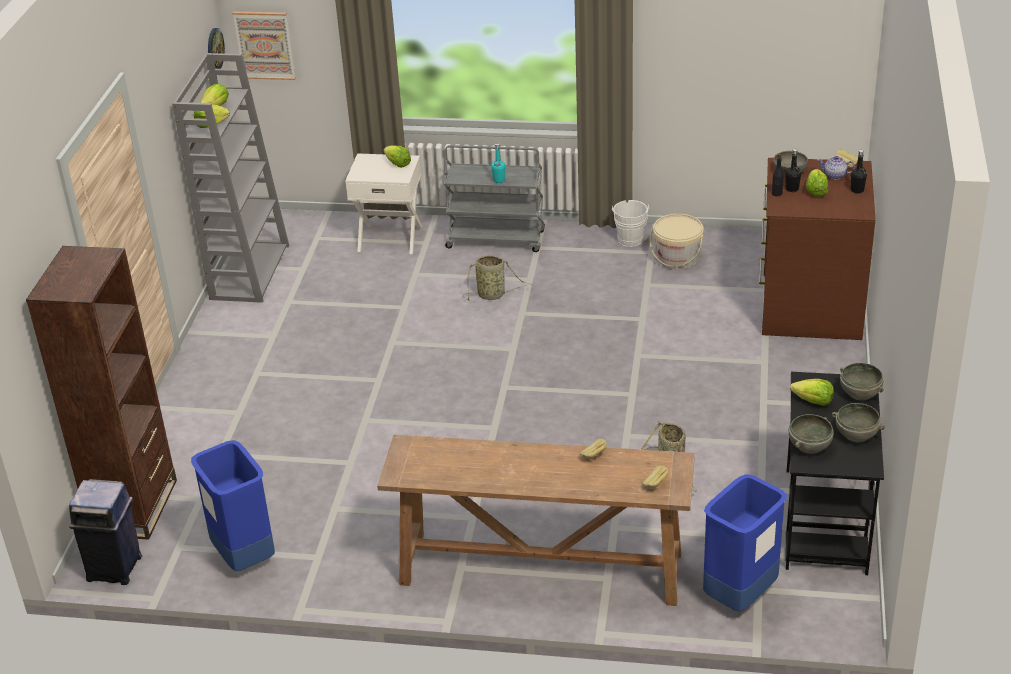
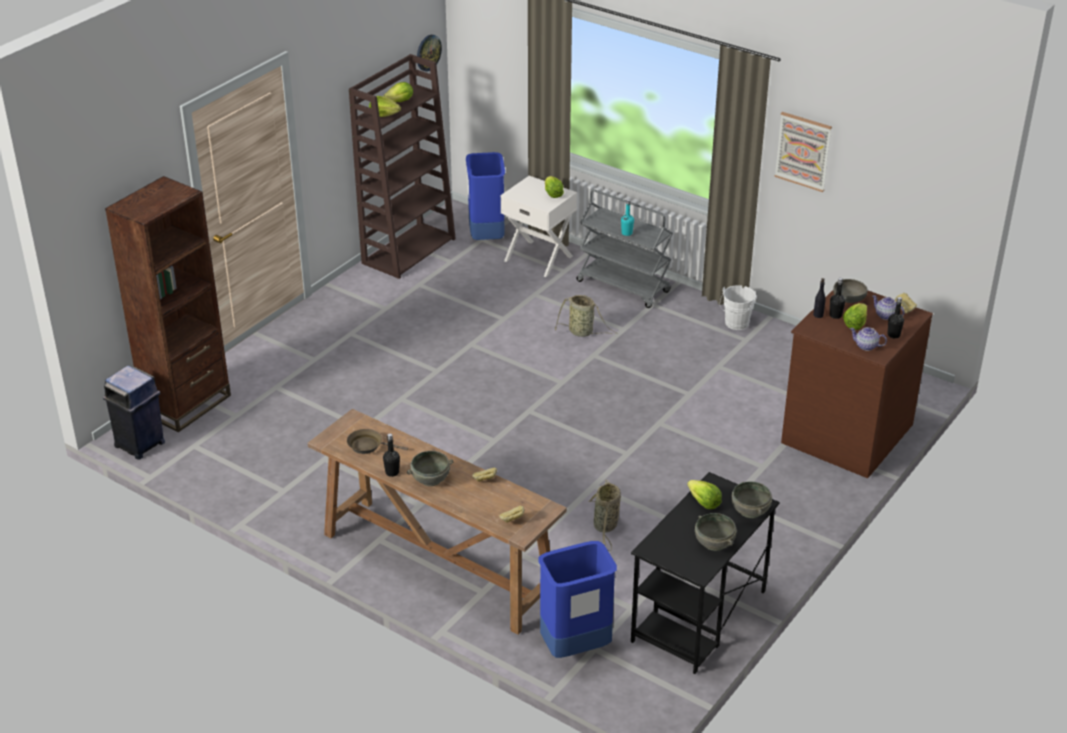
camera: 25 degrees right, 0 degrees up
(243, 557) = (232, 470): blue trash can -> blue trash can (486, 237)
(249, 271) = (409, 250): grey bookcase -> brown bookcase
(264, 45) = (475, 60): picture -> picture (803, 151)
(444, 465) = (368, 446): none -> brown frying pan
(493, 483) = (392, 472): none -> black bottle
(677, 259) = (763, 353): beige bucket -> none
(809, 446) = (666, 537): grey bowl -> grey bowl (430, 479)
(844, 207) = (866, 346): none -> teapot

